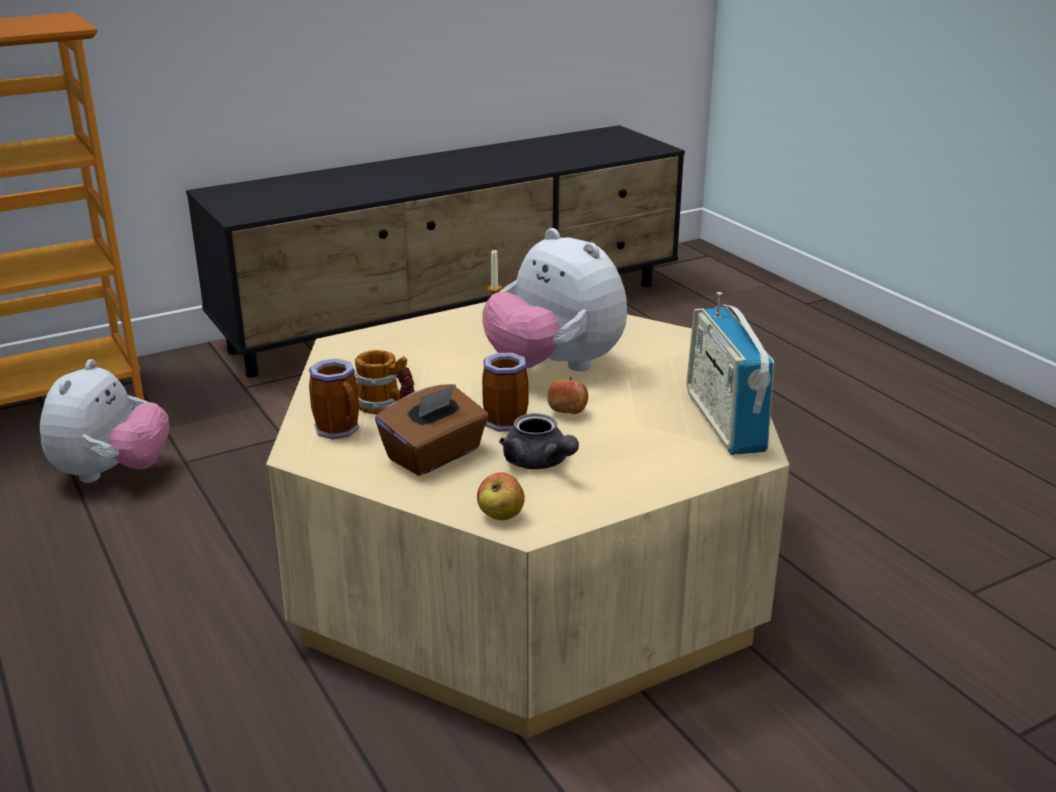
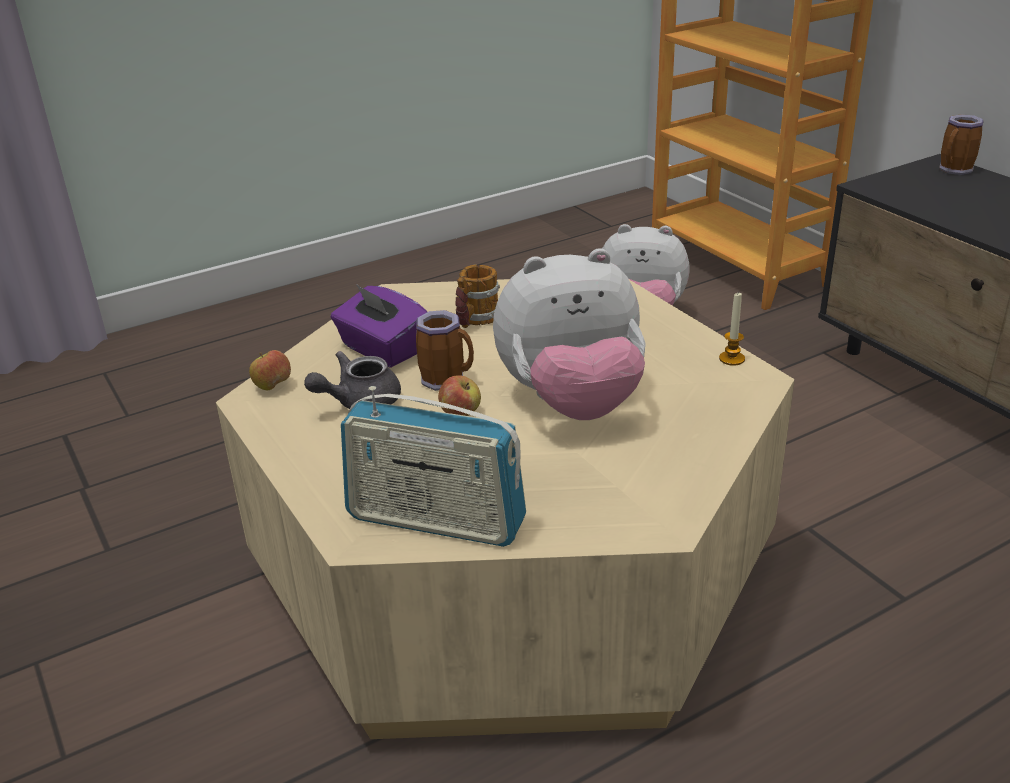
camera: 90 degrees right, 5 degrees up
(341, 430) = (431, 305): mug -> mug (955, 171)
(435, 455) = (382, 349): brown tissue box -> purple tissue box
(554, 367) = (572, 403): plush toy -> plush toy turned 150 degrees counterclockwise
(724, 422) = (435, 520): radio -> radio turned 150 degrees counterclockwise

